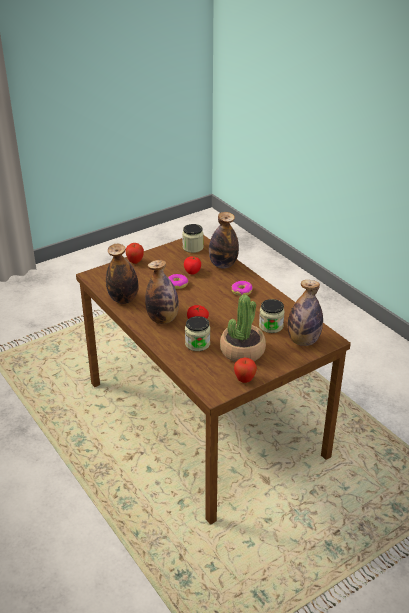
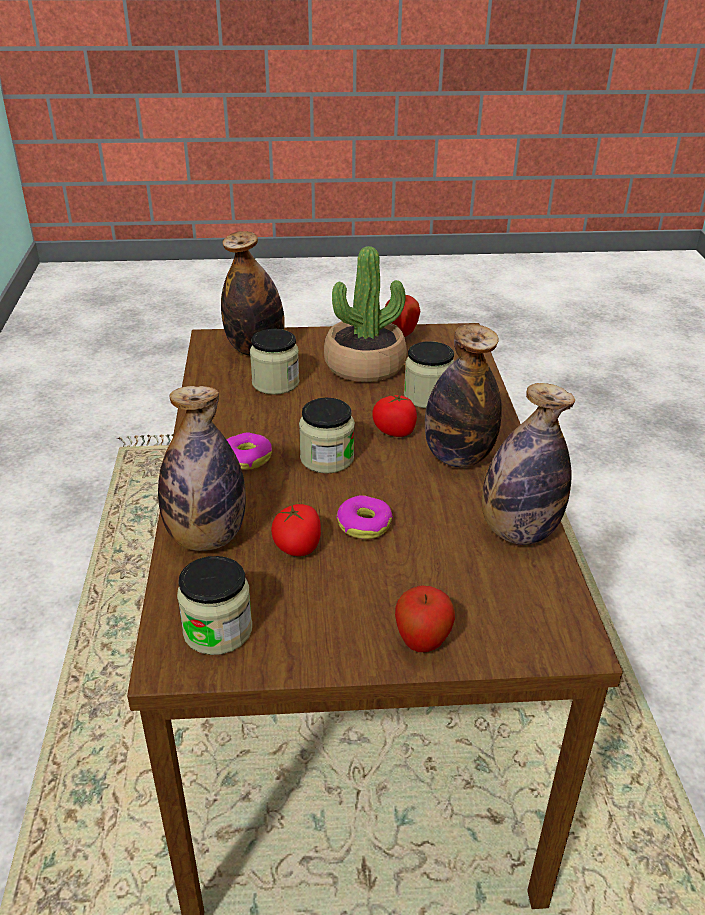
camera: 150 degrees left, 0 degrees up
(212, 301) = (327, 458): none -> jar

